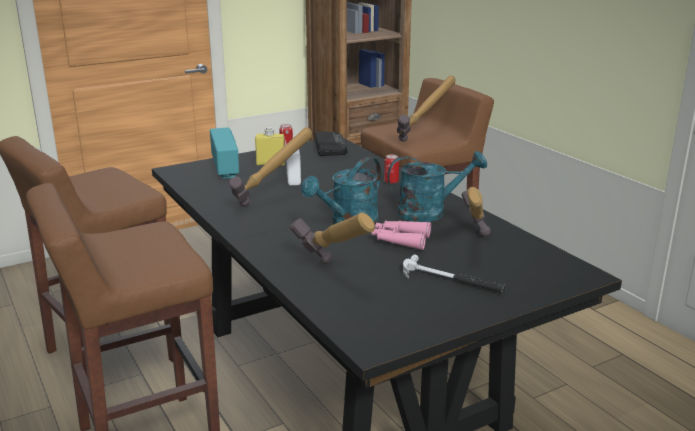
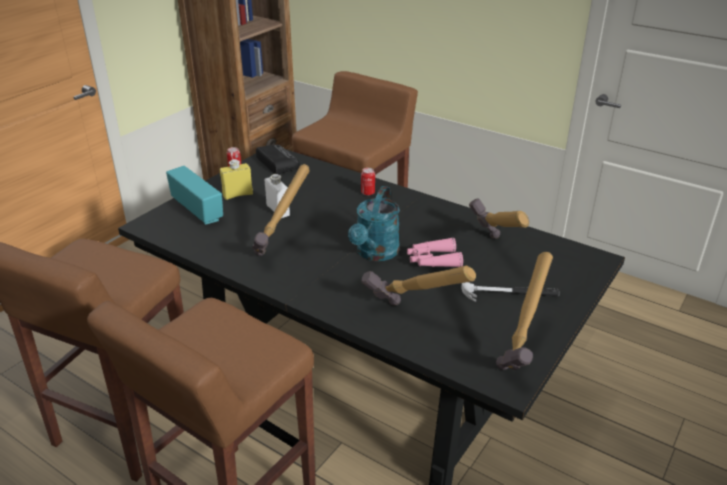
camera: 25 degrees left, 10 degrees up
(425, 139) = (362, 137): hammer -> hammer (525, 352)
(430, 212) = (430, 221): turquoise watering can -> none

